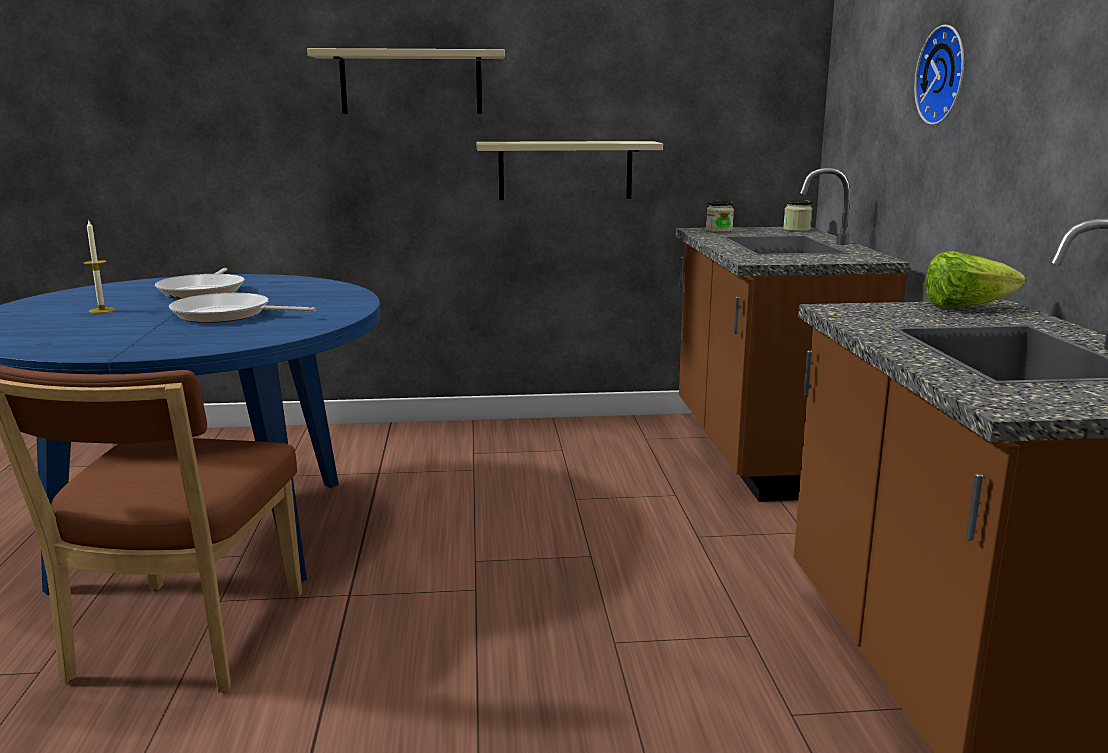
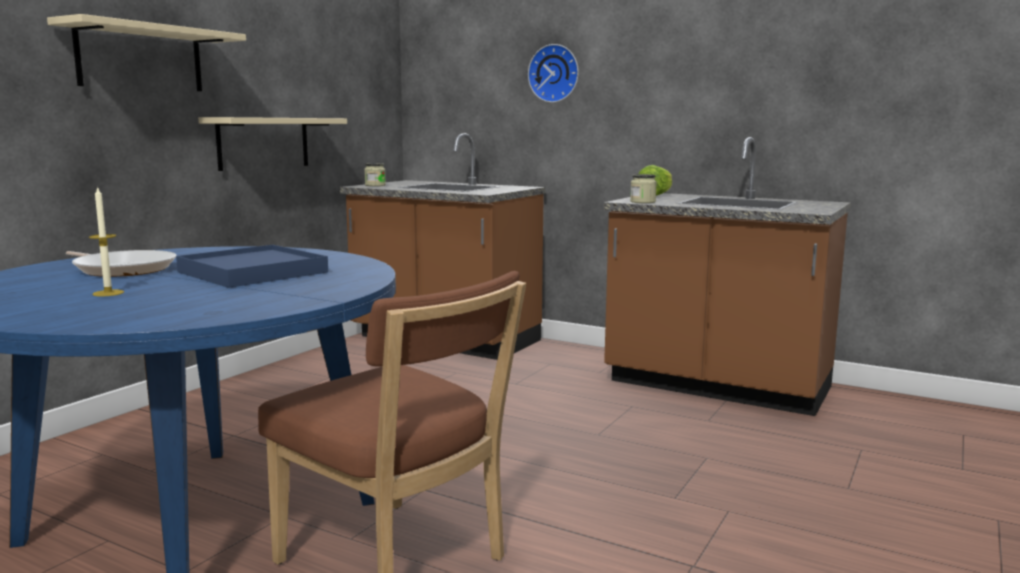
camera: 55 degrees left, 5 degrees down
(227, 315) = (253, 272): frying pan -> blue tray
(796, 229) = (412, 181): jar -> jar (642, 202)

